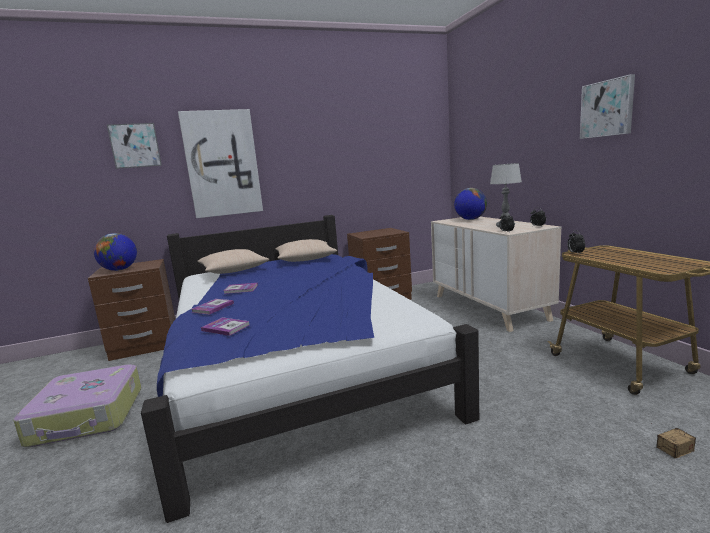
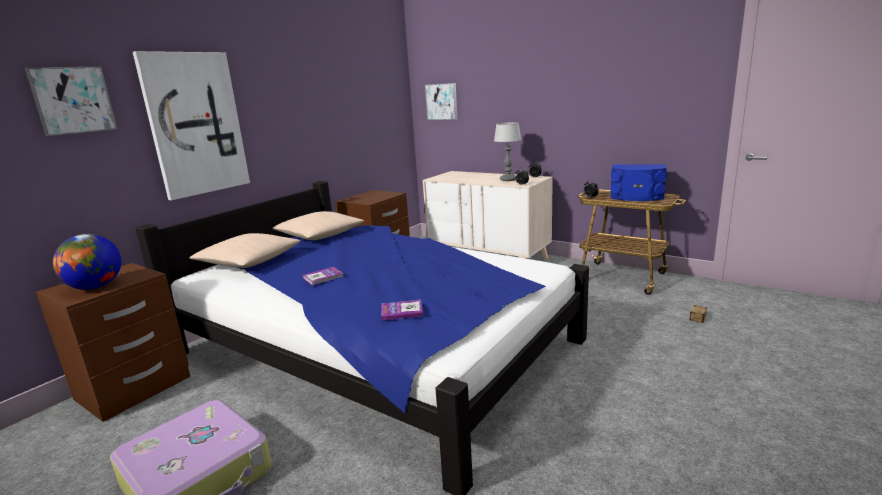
camera: 35 degrees left, 5 degrees up
(213, 307) = (336, 299): book -> none
(470, 219) = (459, 175): globe -> none
(607, 108) = (589, 80): picture -> picture (442, 101)
(640, 259) = (636, 197): none -> blue speaker

